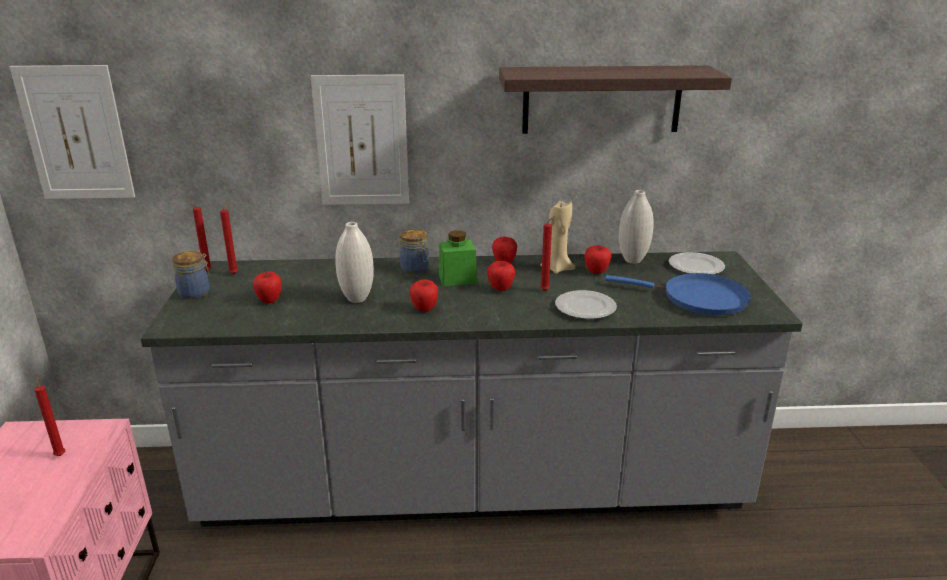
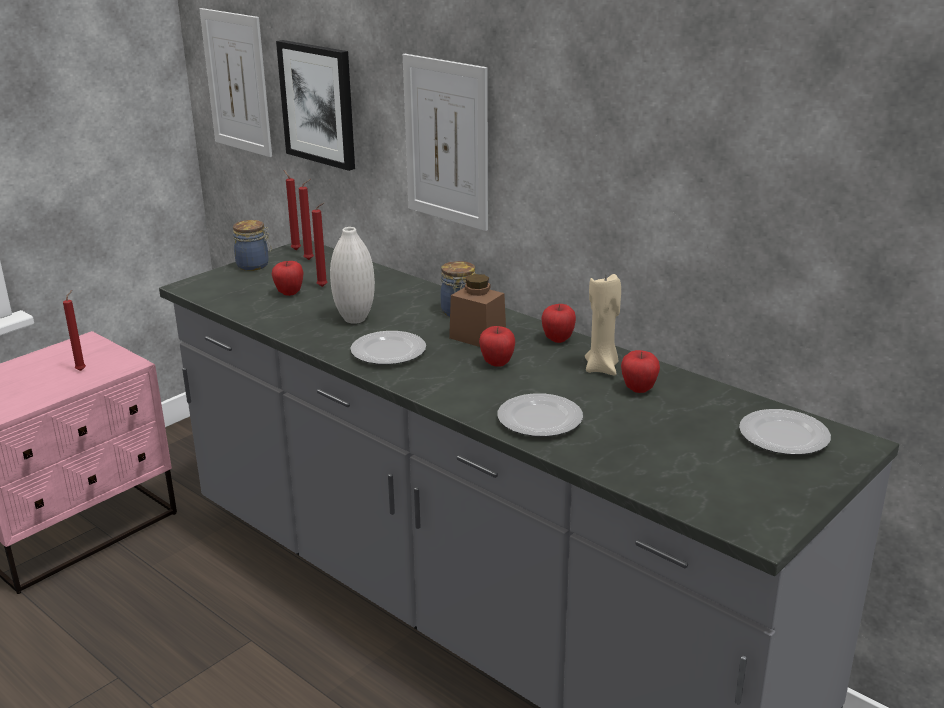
camera: 45 degrees right, 0 degrees up
(200, 135) = (318, 104): none -> picture
(424, 309) = (388, 352): apple -> plate
(457, 279) = (477, 337): green jar -> brown jar
(546, 290) = (539, 384): red candle -> red candle (324, 287)
(602, 99) = (709, 144): shelf -> none
(632, 260) = (715, 395): white vase -> none
(698, 298) = (697, 471): blue frying pan -> none

